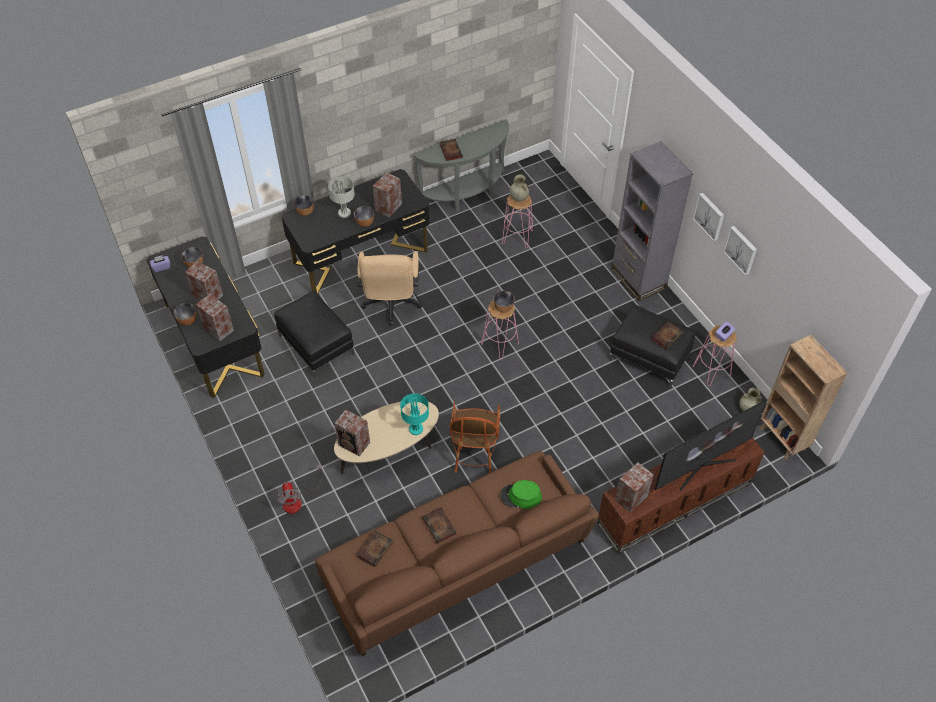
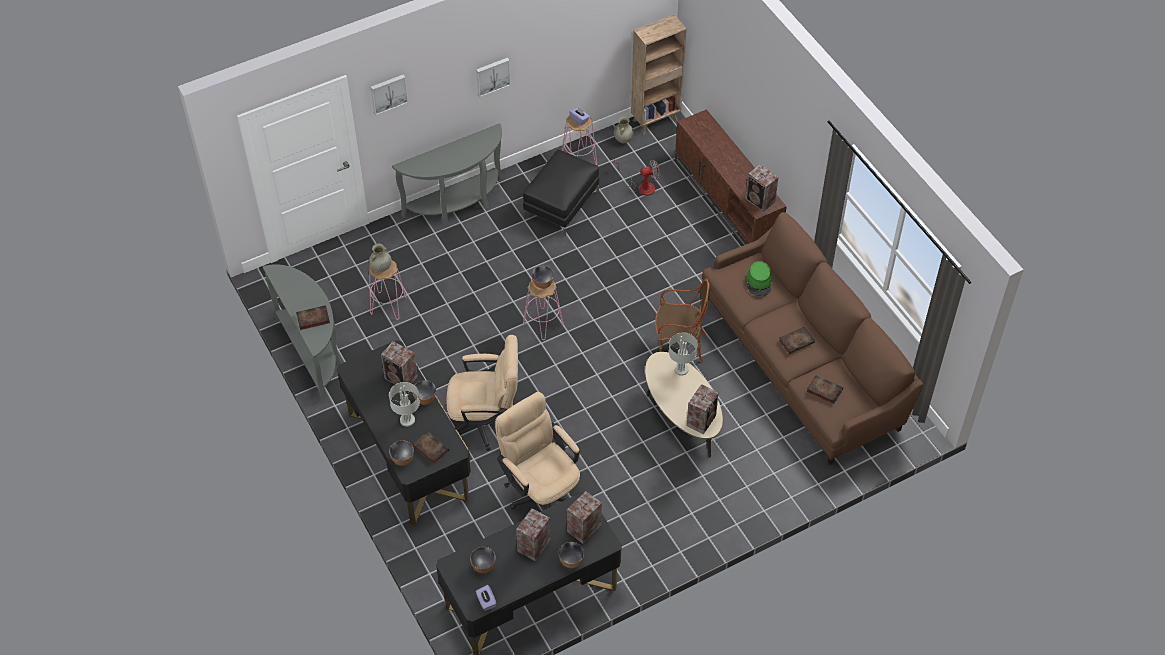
camera: 90 degrees left, 0 degrees up
(297, 500) = (743, 494): fan -> fan (641, 186)
(316, 345) = (541, 492): black ottoman -> beige office chair
(416, 429) = (681, 369): turquoise table lamp -> grey table lamp
(638, 279) = (458, 205): grey bookcase -> grey console table
(667, 336) = (568, 167): book -> book (429, 448)
(701, 466) = (724, 151): television -> none
(741, 250) = (537, 59): picture -> picture (388, 93)

